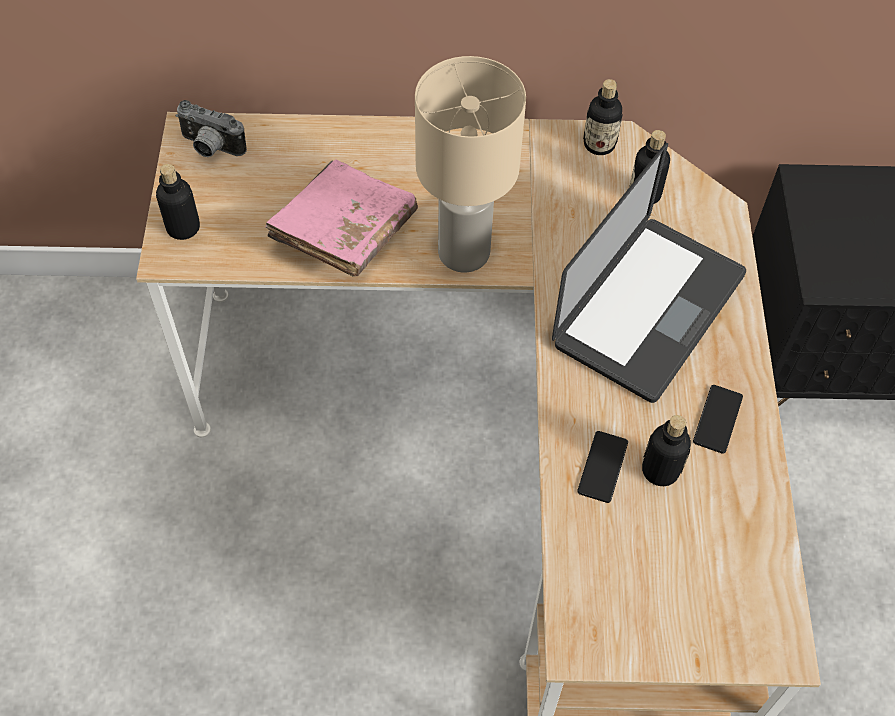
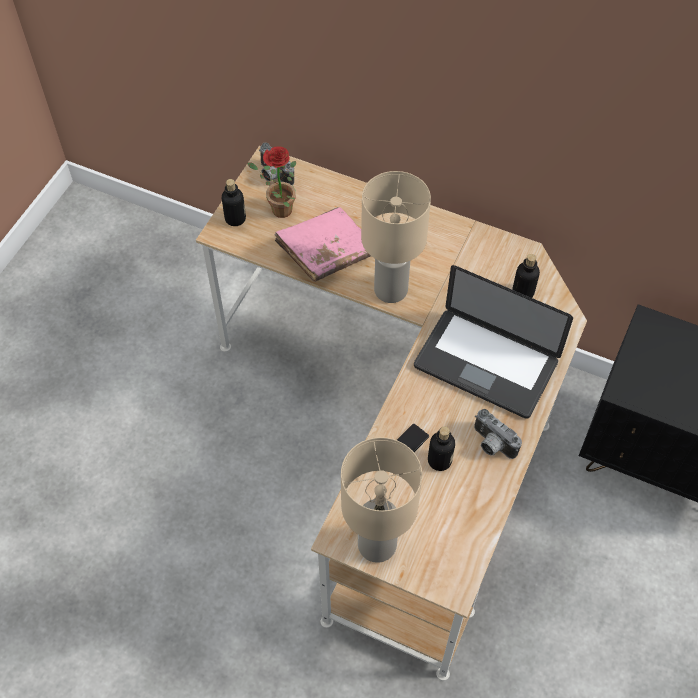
camera: 25 degrees right, 0 degrees up
(240, 194) = (277, 210): none -> potted plant
(599, 144) = (511, 251): bottle -> none
(639, 633) = (376, 545): none -> beige table lamp
(649, 310) = (485, 364): laptop -> laptop turned 60 degrees clockwise
(717, 419) = (491, 444): phone -> camera

